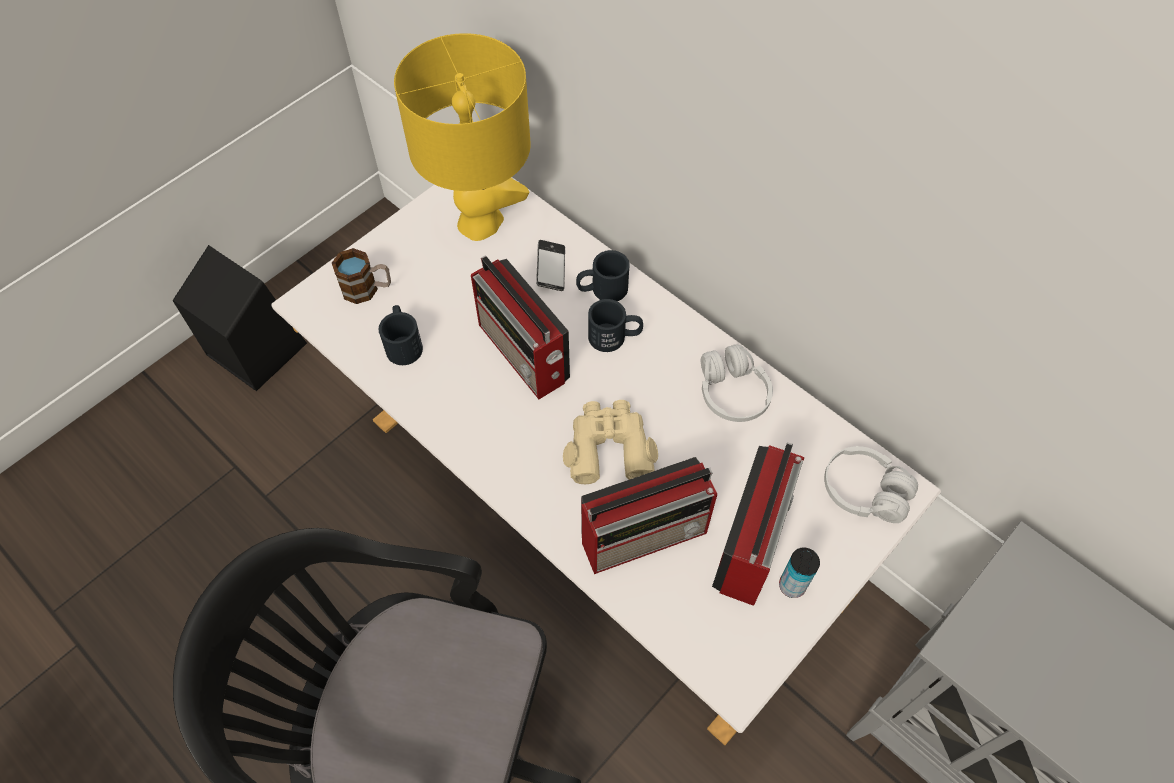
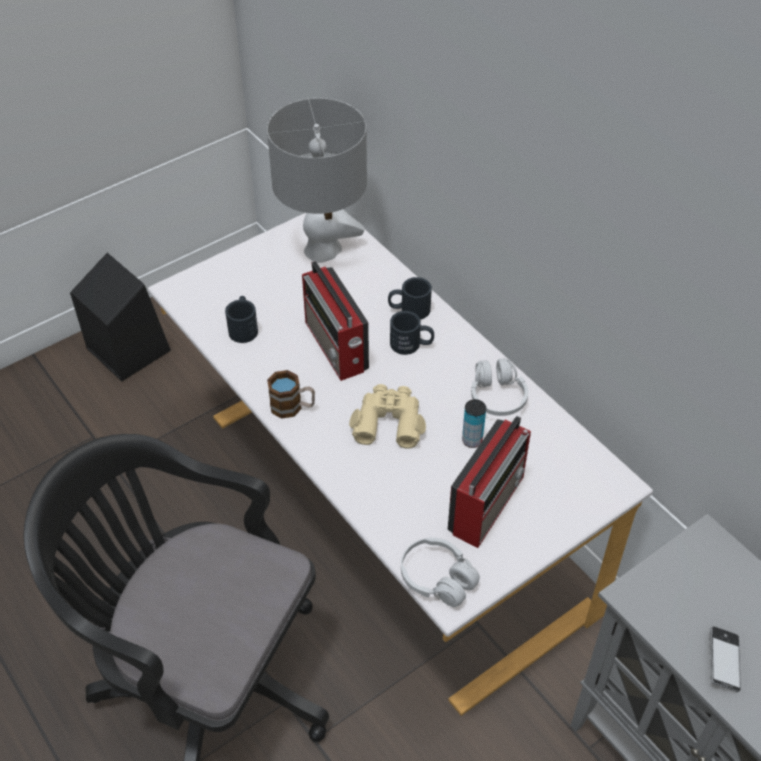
camera: 10 degrees right, 10 degrees down
(367, 289) = (224, 286): mug -> mug (292, 407)
(480, 222) = (323, 250): yellow table lamp -> grey table lamp
(551, 268) = (371, 290): phone -> phone (723, 661)
(646, 535) = (404, 486): radio -> none
(792, 586) = (512, 539): can -> can (472, 440)
(864, 491) = (588, 481): white headphones -> white headphones (437, 578)

